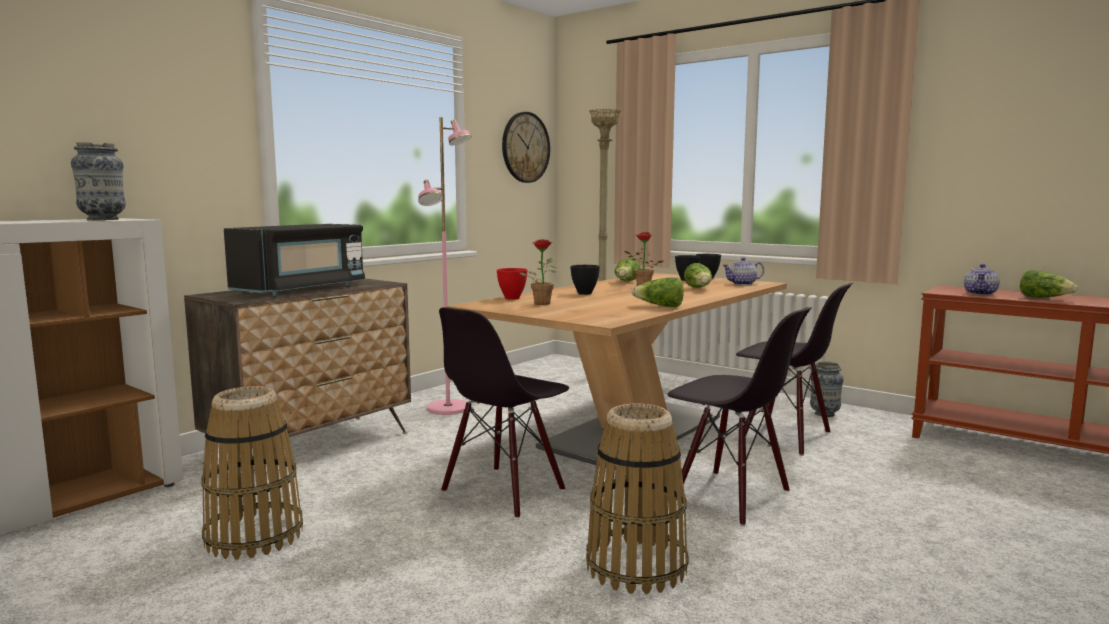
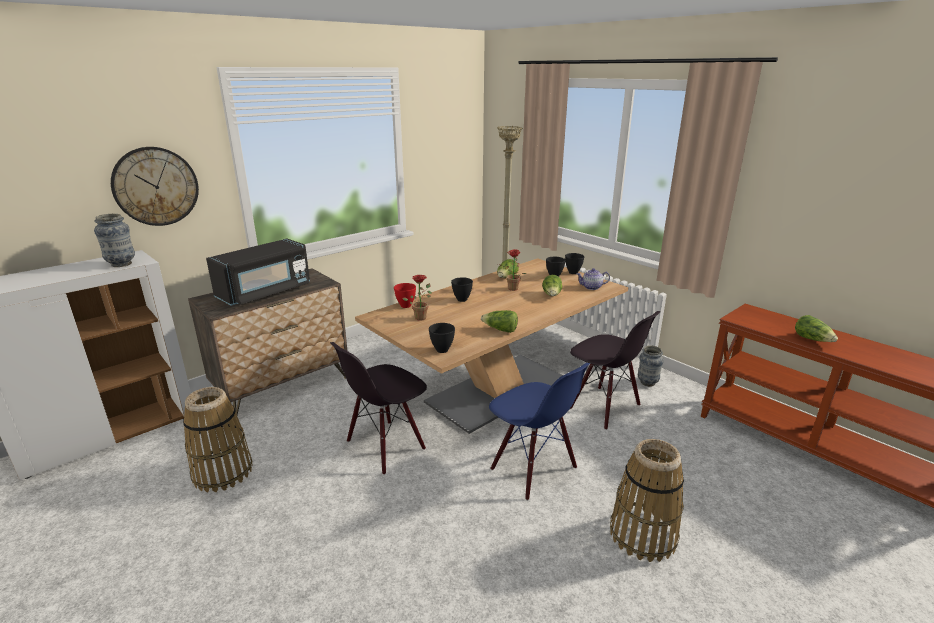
camera: 10 degrees right, 15 degrees up
(449, 408) = (383, 352): pink floor lamp -> none
(525, 147) = (456, 145): wall clock -> wall clock (156, 186)
(597, 318) = (441, 350): none -> black bowl
(637, 567) = (439, 532): basket -> basket (643, 535)
(730, 497) = (532, 469): black chair -> blue chair
(981, 293) = (766, 325): teapot -> none

